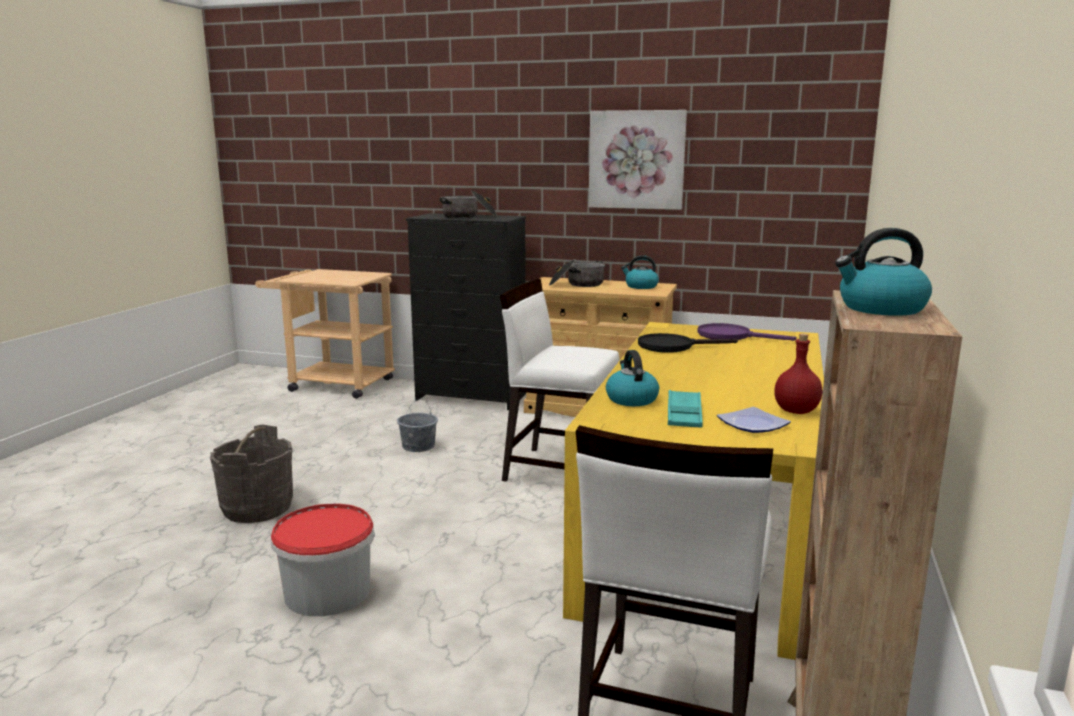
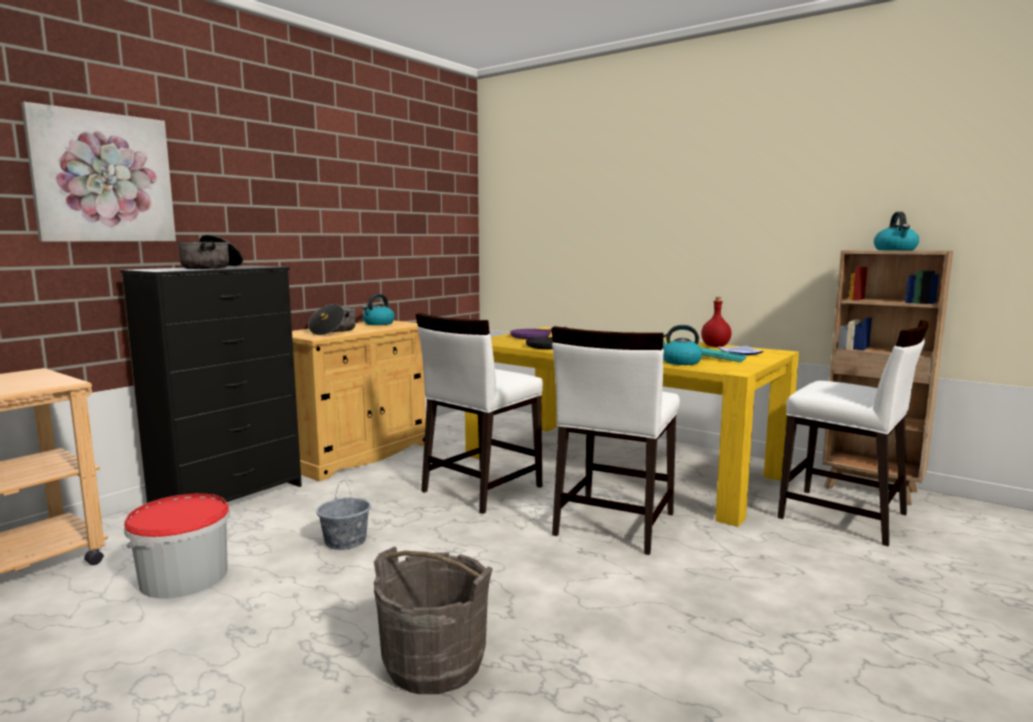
camera: 70 degrees left, 5 degrees down
(328, 592) = (679, 621): bucket -> bucket (184, 577)
(518, 542) = (613, 524): none -> white chair
(636, 160) = (341, 205): picture -> picture (103, 178)

